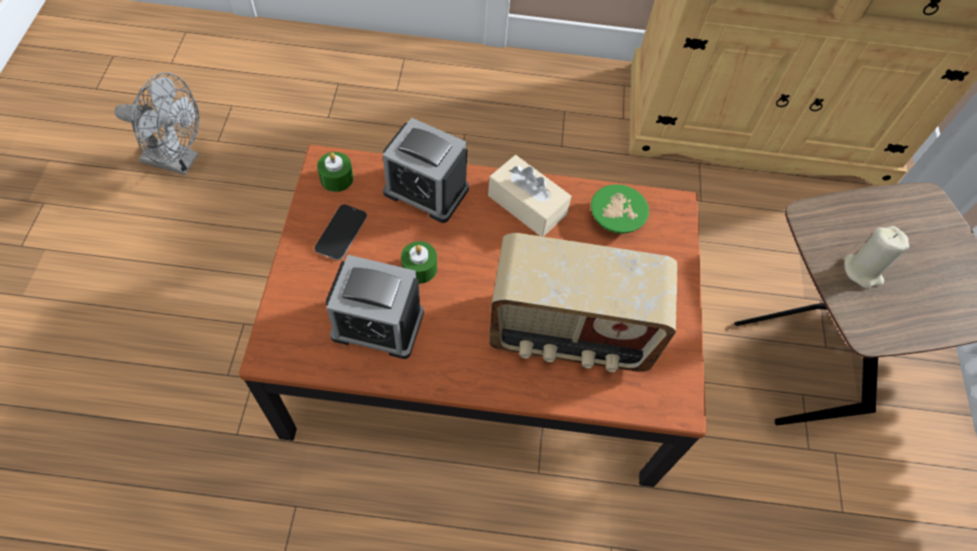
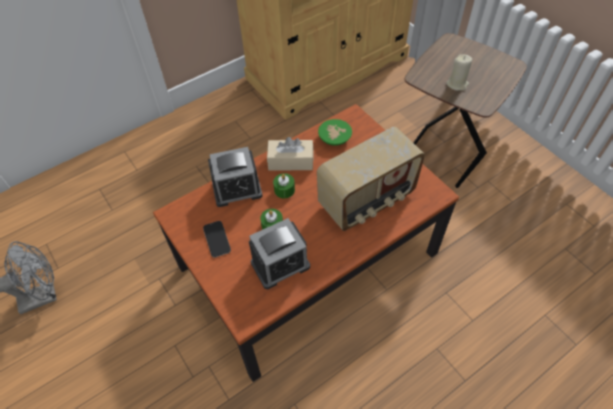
camera: 35 degrees left, 5 degrees down
(336, 178) = (186, 217): green candle -> green candle (284, 190)

